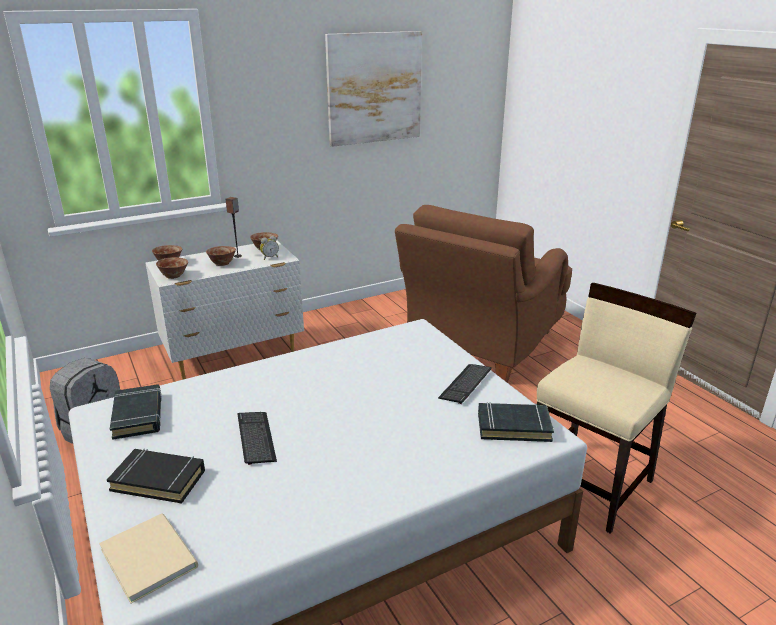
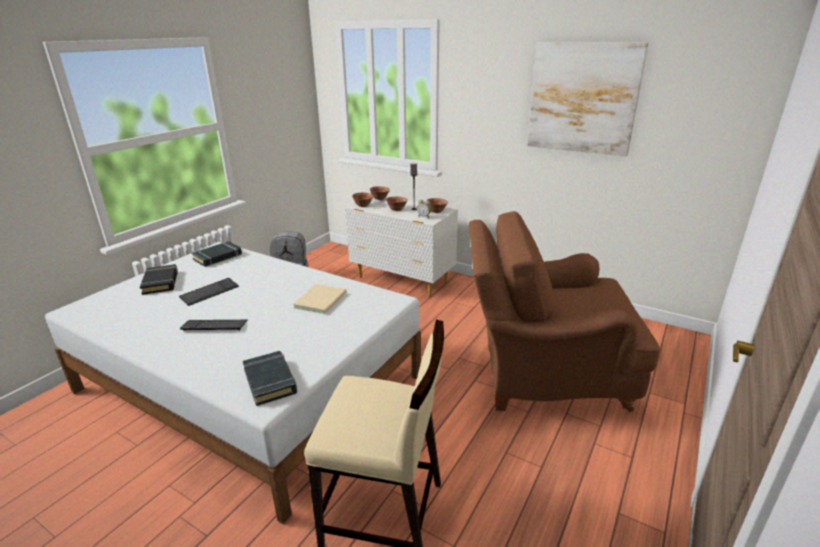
camera: 60 degrees right, 0 degrees up
(150, 555) = (99, 302): beige book -> beige book (322, 300)
(465, 384) = (322, 343): keyboard -> keyboard (214, 326)

